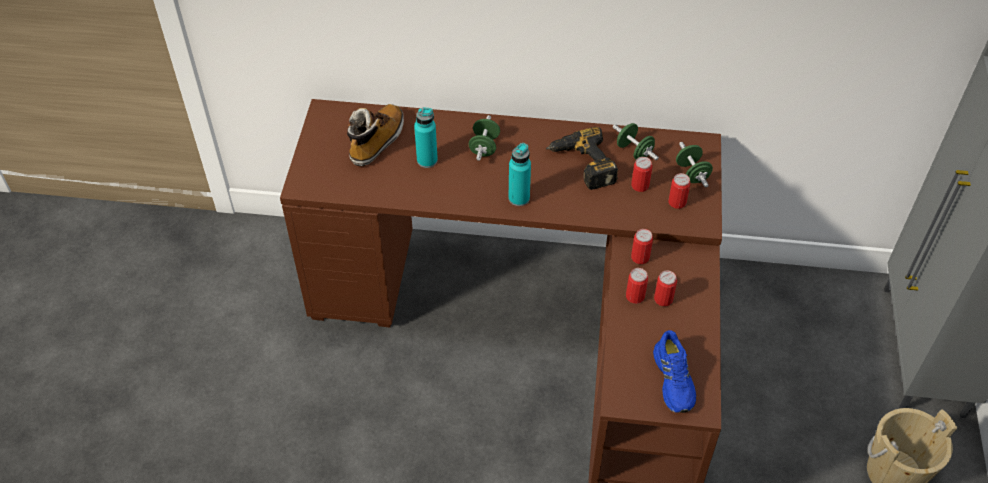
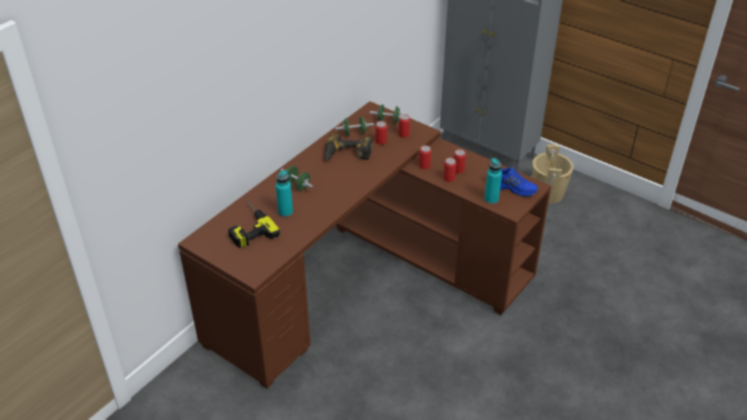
camera: 60 degrees left, 10 degrees down
(377, 141) = (248, 227): boot -> power drill
(519, 198) = (350, 187): turquoise bottle -> turquoise bottle (491, 199)

